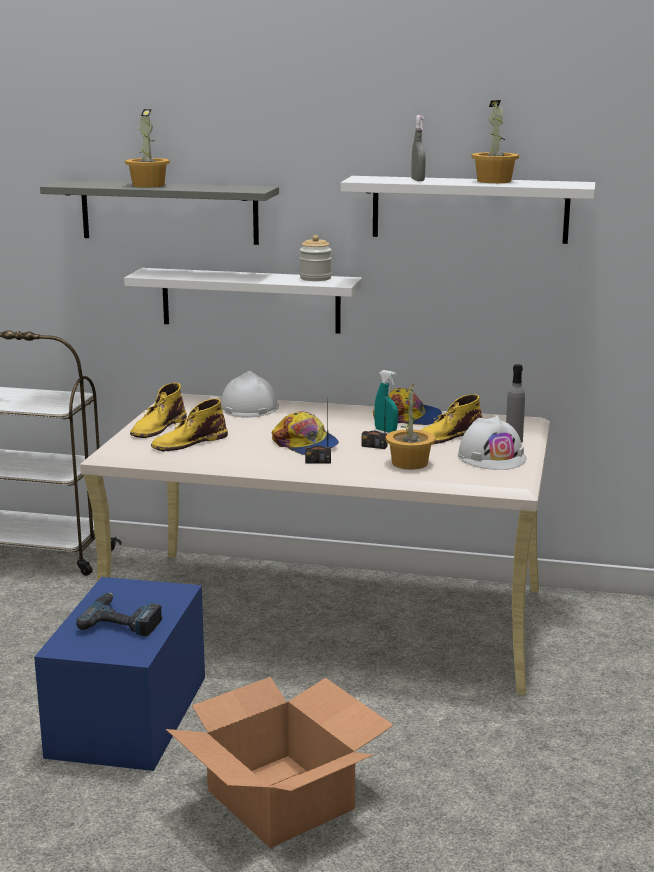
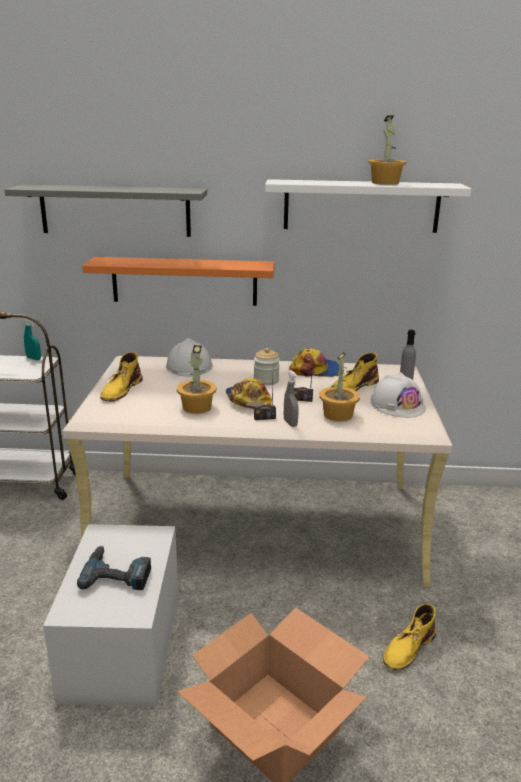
camera: 10 degrees left, 5 degrees up
(128, 716) = (123, 644): blue storage box -> white storage box
(148, 185) = (99, 188): potted plant -> potted plant (197, 407)
(188, 442) = (151, 404): yellow boot -> yellow boot (408, 648)
(250, 300) = (184, 281): white shelf -> orange shelf
(305, 444) = (247, 400): cap -> cap turned 150 degrees counterclockwise
(315, 278) = (239, 263): jar -> jar (266, 380)
(385, 431) = (304, 383): turquoise spray bottle -> turquoise spray bottle (33, 358)
(418, 180) = (325, 182): grey spray bottle -> grey spray bottle (290, 423)

